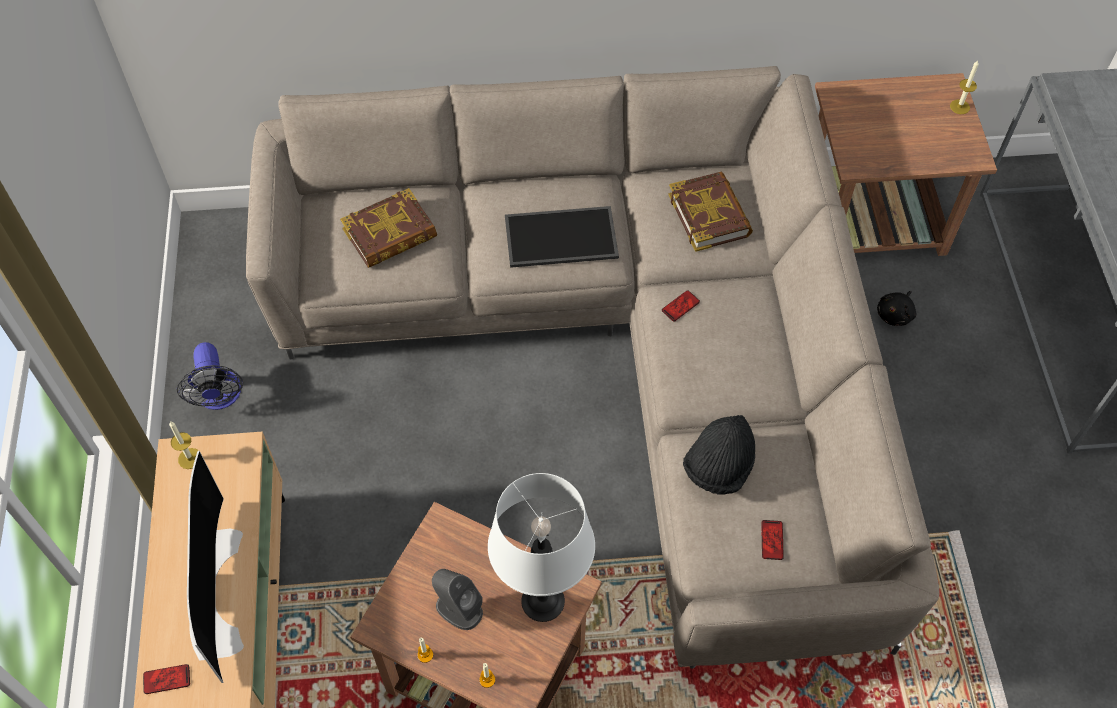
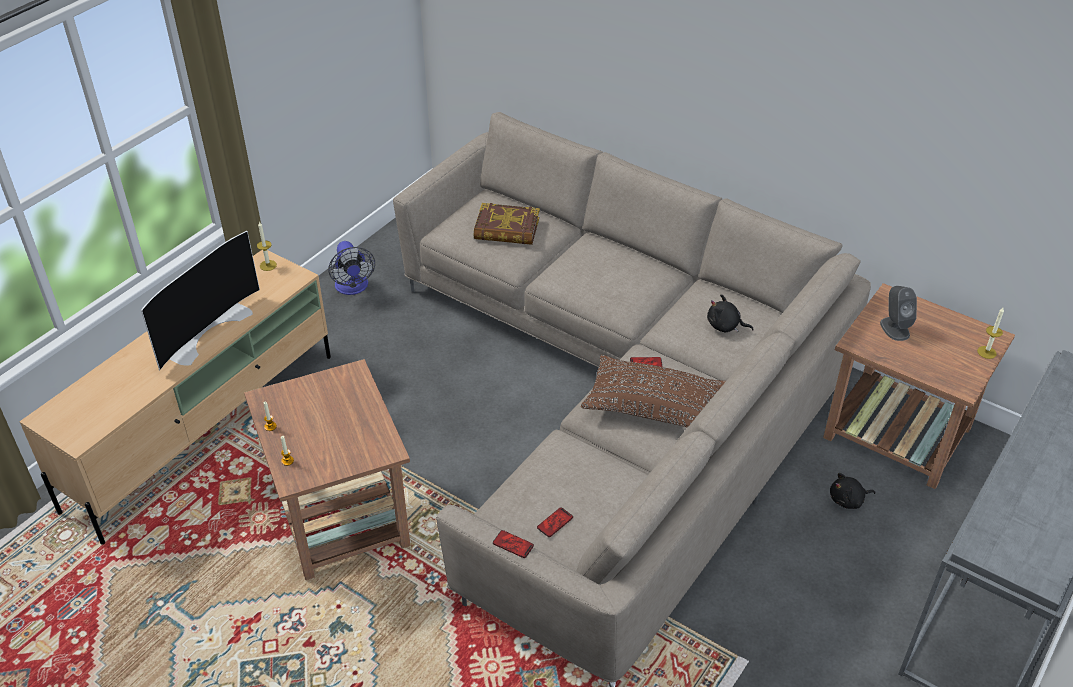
camera: 40 degrees right, 15 degrees down
(167, 679) = (139, 354): phone -> phone (513, 544)
(220, 397) = (353, 288): fan -> fan turned 45 degrees counterclockwise
(458, 608) = (314, 417): grey speaker -> grey speaker (894, 328)
(543, 600) = (364, 444): white table lamp -> none
(560, 239) = (608, 286): tray -> none
(709, 215) = (725, 326): book -> black plush toy
(719, 467) = (567, 462): black hat -> none
(736, 349) = (656, 407): none -> brown pillow

